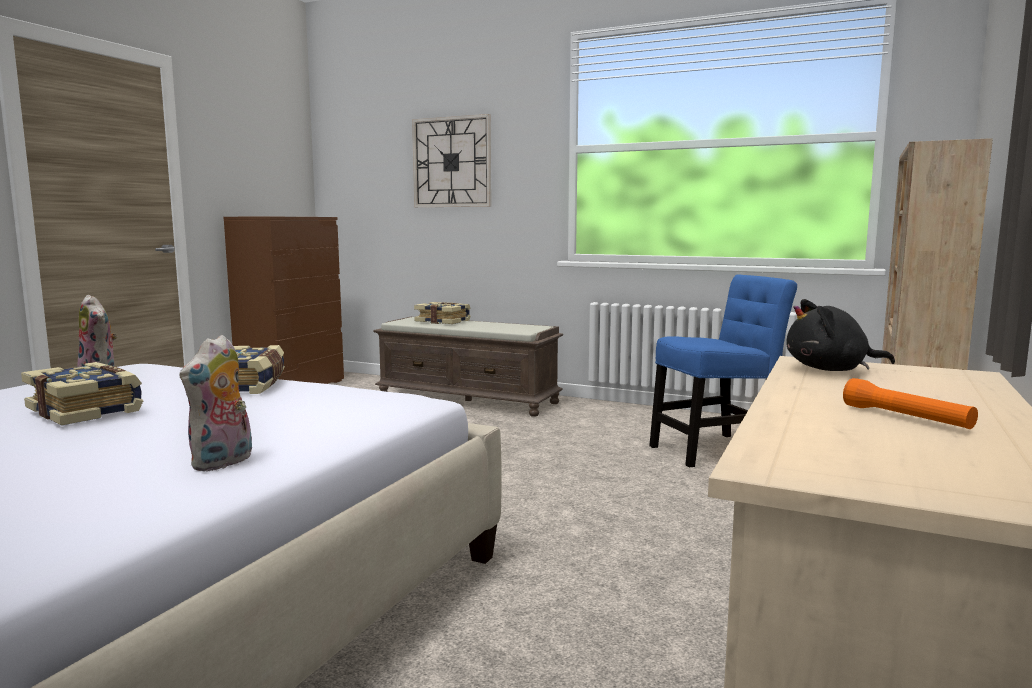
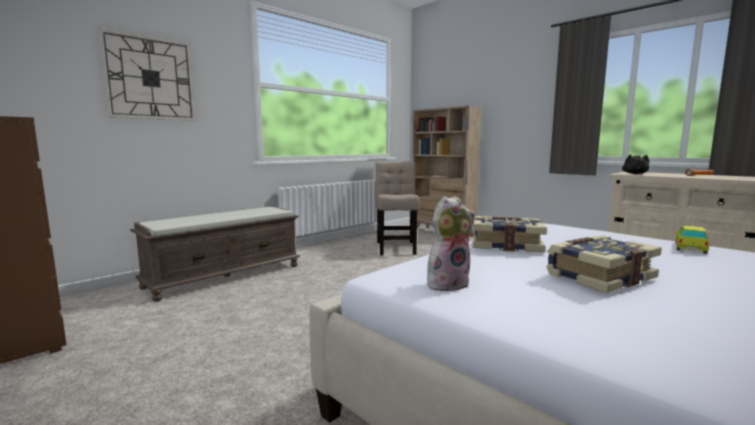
camera: 70 degrees left, 0 degrees up
(223, 463) = (690, 247): plush toy -> toy car
(443, 321) = (192, 218): book -> none
(716, 450) = (396, 247): blue chair -> beige chair

